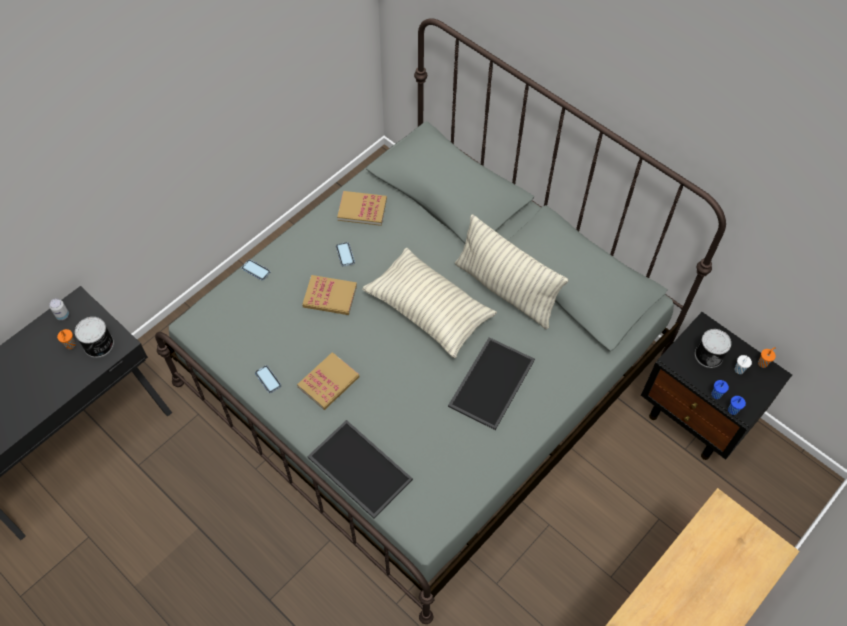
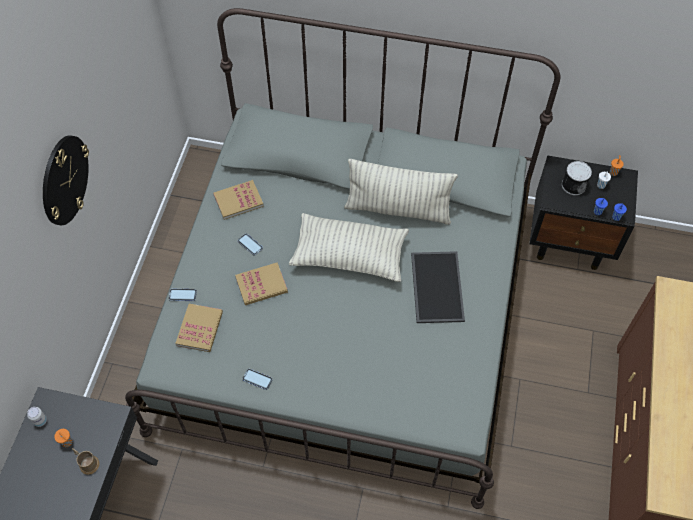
camera: 30 degrees left, 0 degrees up
(74, 371) = (87, 463): none -> brown mug
(99, 345) = (94, 428): can -> none
(182, 109) = (64, 180): none -> wall clock
(328, 382) = (309, 354): book -> book (199, 329)
(358, 469) = (381, 410): tray -> none

